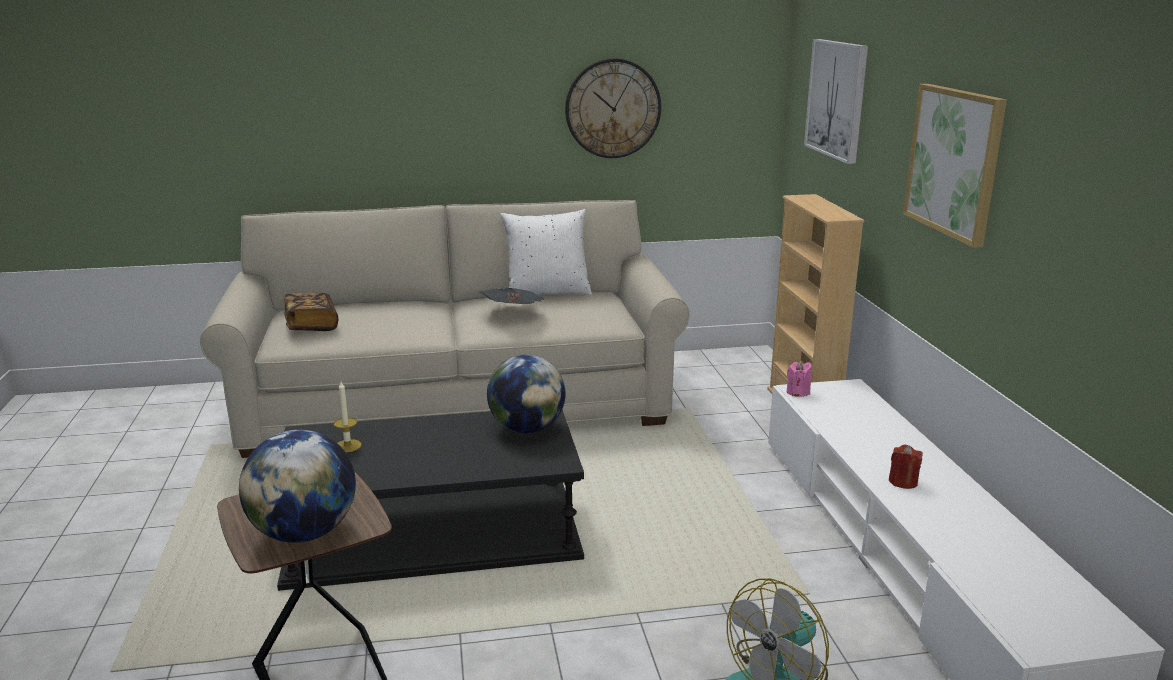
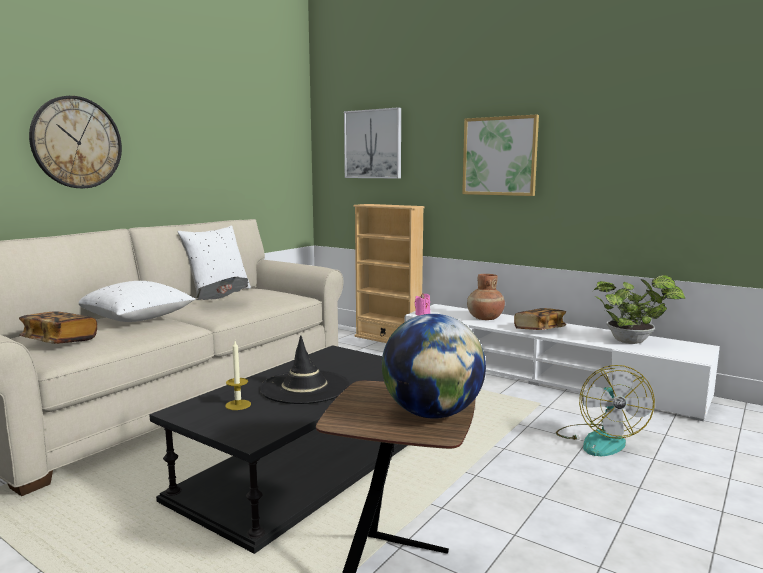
camera: 45 degrees left, 10 degrees down
(411, 313) = (137, 318): none -> white pillow
(427, 450) = (305, 387): none -> black hat
(527, 428) = (341, 359): globe -> none
(613, 108) = (221, 156): wall clock -> wall clock (76, 142)
(869, 431) = (485, 318): none -> brown vase
(903, 482) = (539, 330): red candle -> book
(1005, 566) = (633, 341): none -> potted plant

